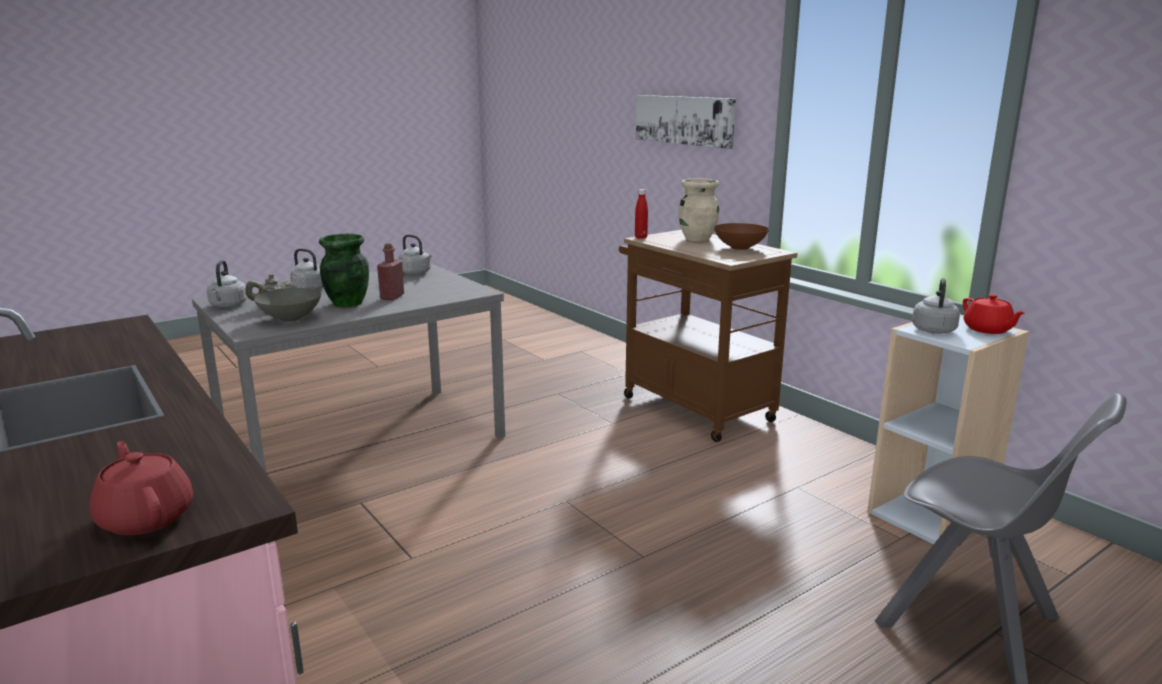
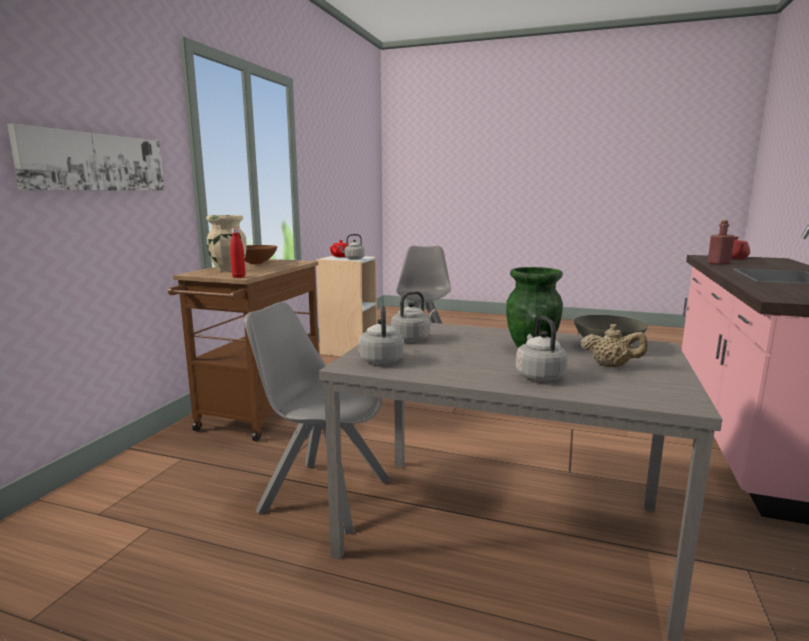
camera: 125 degrees left, 5 degrees down
(227, 305) = (667, 384): grey kettle -> grey kettle (412, 338)
(392, 297) = (480, 341): red bottle -> red bottle (718, 263)
(505, 402) = (323, 494): none -> grey chair

